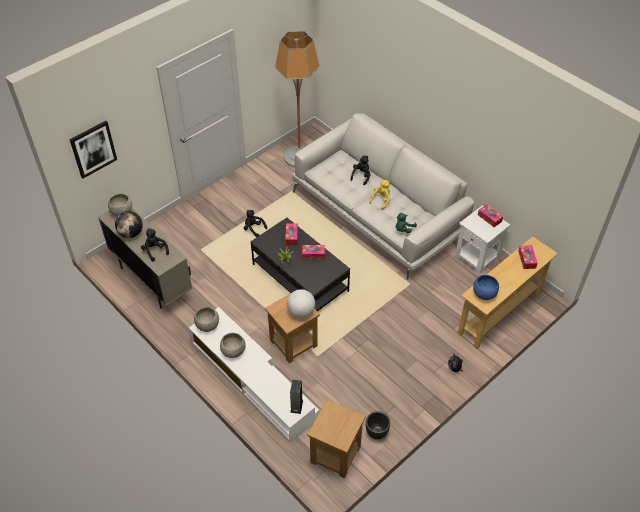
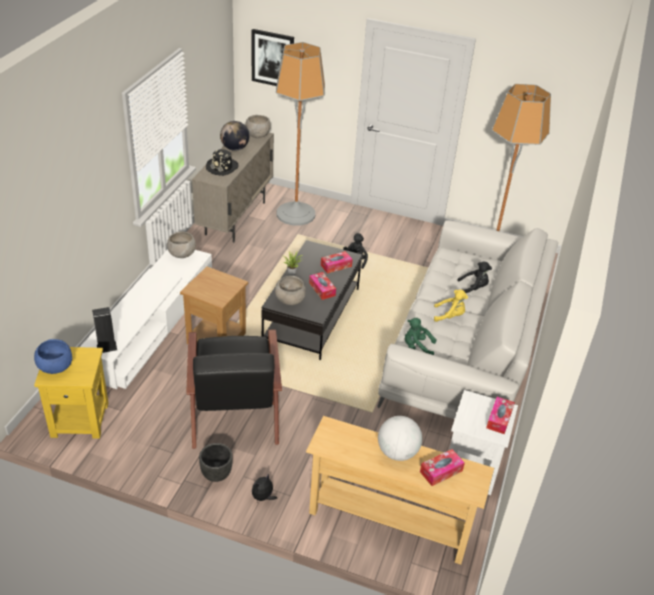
camera: 60 degrees right, 10 degrees down
(155, 251) = (222, 167): black plush toy -> black hat
(173, 241) = (295, 214): none -> floor lamp
(233, 352) = (156, 280): grey bowl -> grey bowl (289, 301)
(301, 312) = (216, 293): globe -> globe (397, 452)
(335, 454) = (80, 419): brown side table -> yellow side table
(367, 355) = (234, 405): none -> black armchair
(376, 433) = (125, 447): black planter -> black planter (216, 475)
(484, 294) = (340, 439): blue bowl -> blue bowl (55, 368)

